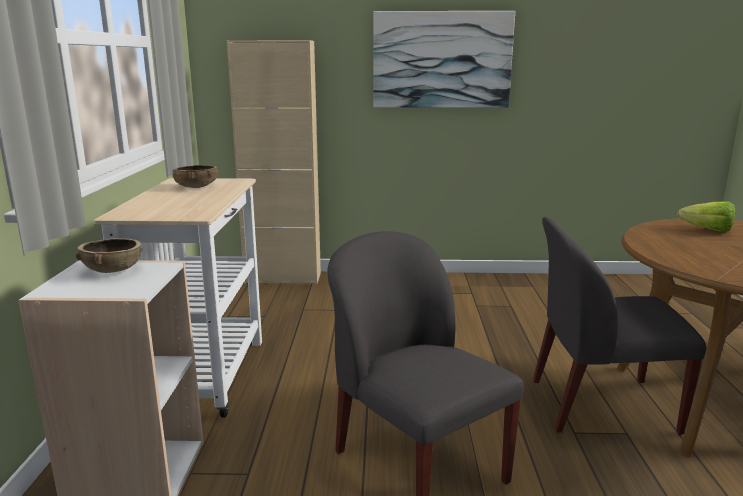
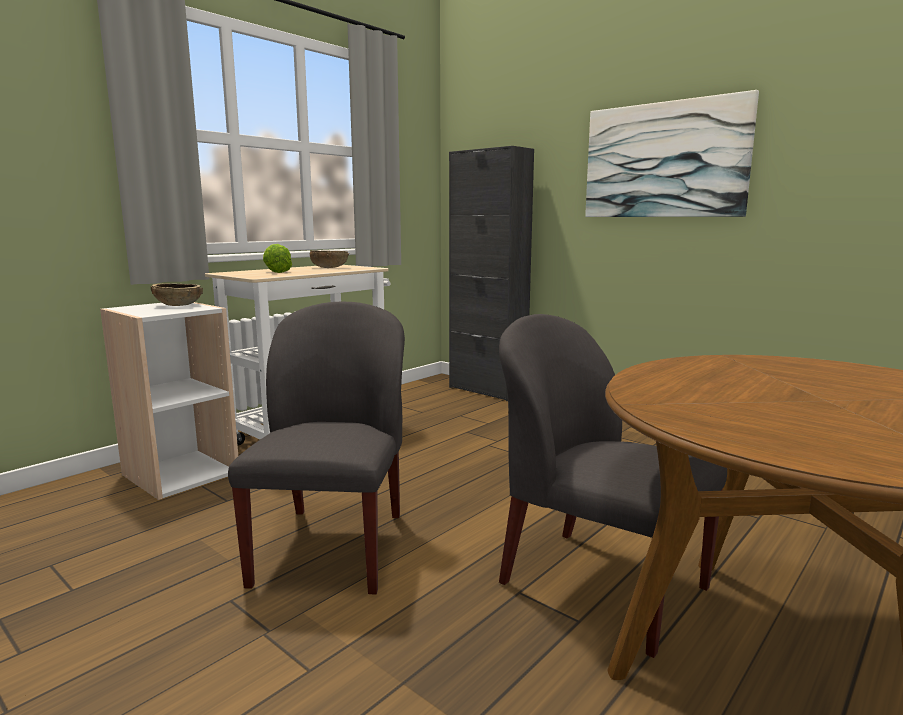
camera: 40 degrees right, 5 degrees down
(283, 278) = (487, 390): beige cabinet -> black cabinet
(702, 229) = (817, 372): lettuce -> lettuce (276, 271)

